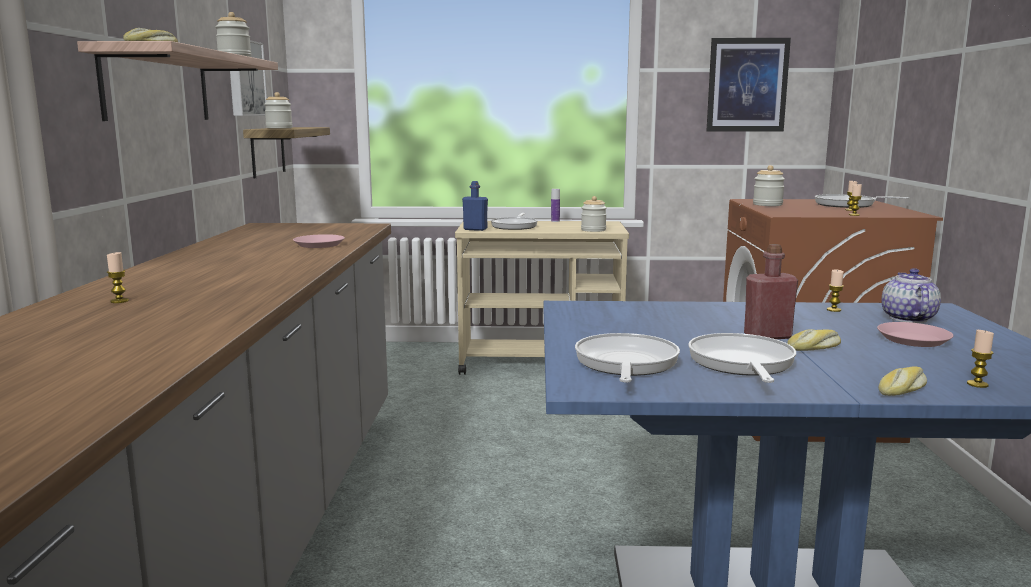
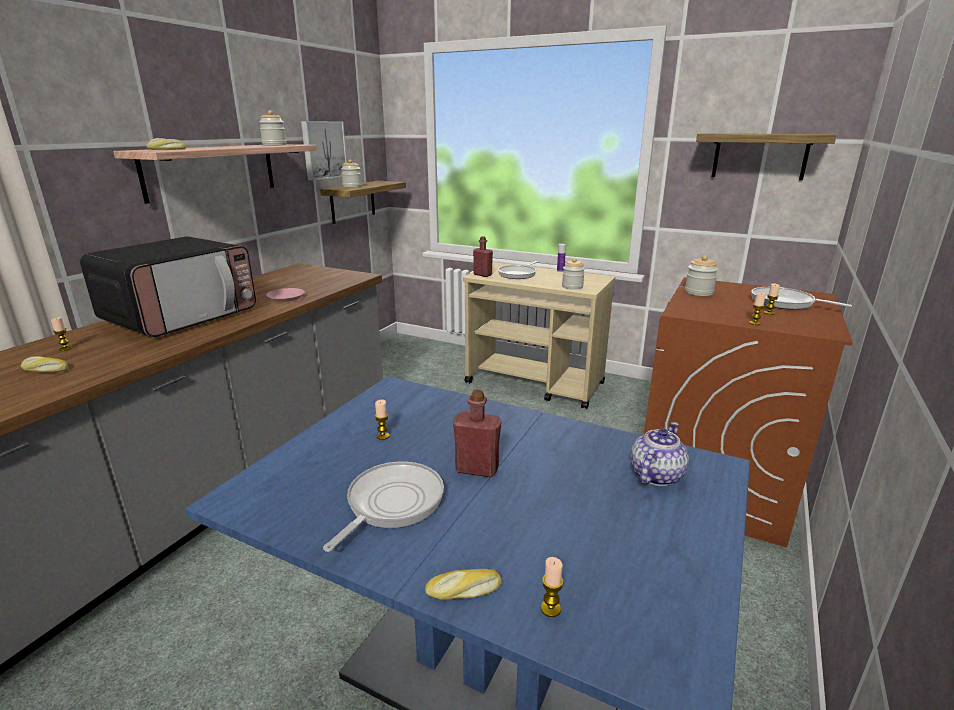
camera: 25 degrees right, 10 degrees up
(215, 266) = (182, 316): none -> microwave
(475, 229) = (482, 275): blue bottle -> red bottle
(625, 364) = (307, 477): frying pan -> none
(747, 85) = (759, 156): picture -> shelf
(815, 348) = (490, 498): bread -> bread (44, 370)
(833, 310) = (602, 443): candle -> candle (383, 436)
(913, 339) = (605, 512): pink plate -> none

